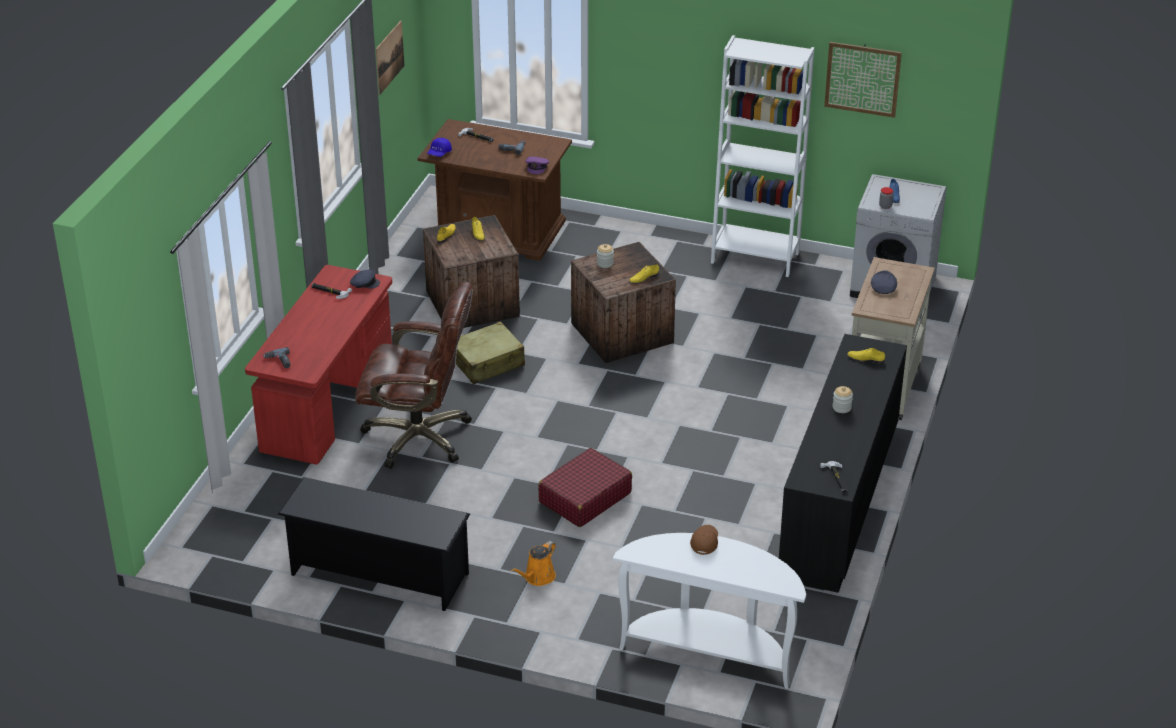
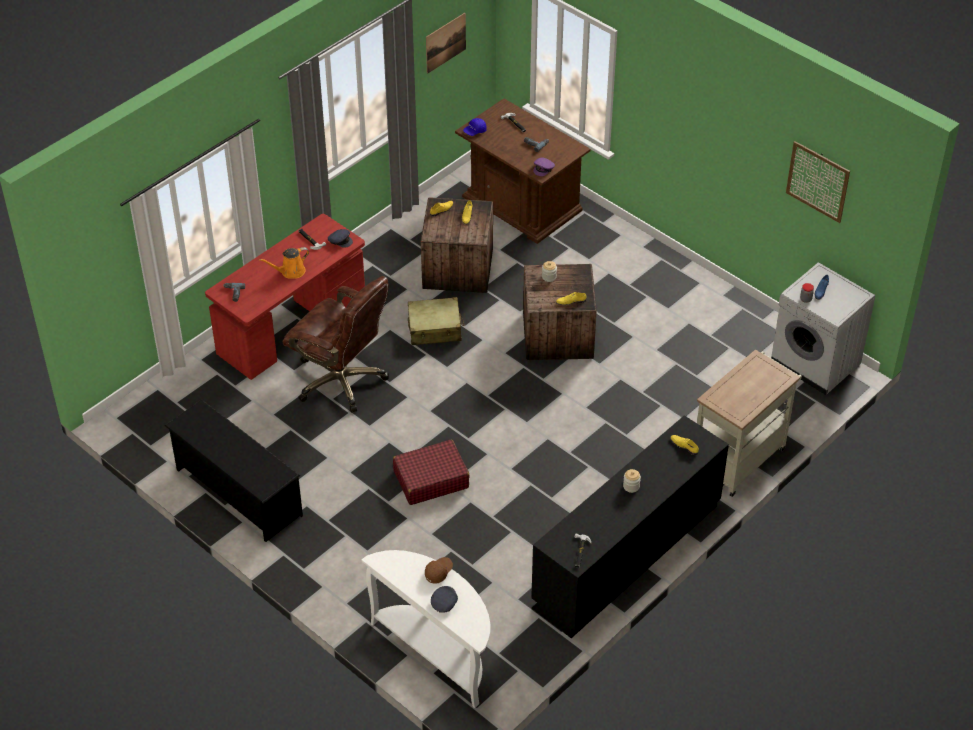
camera: 25 degrees right, 10 degrees up
(537, 578) = (350, 538): orange watering can -> orange watering can (290, 272)
(755, 257) = (716, 296): white bookcase -> none
(883, 288) = (740, 383): grey cap -> grey cap (444, 602)

